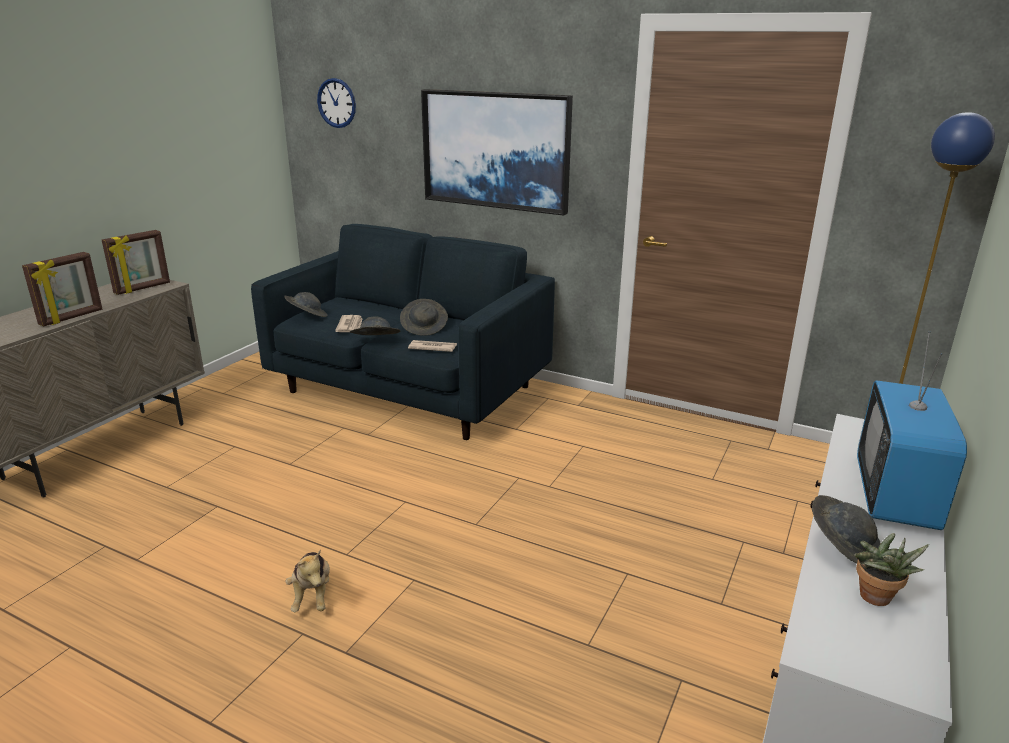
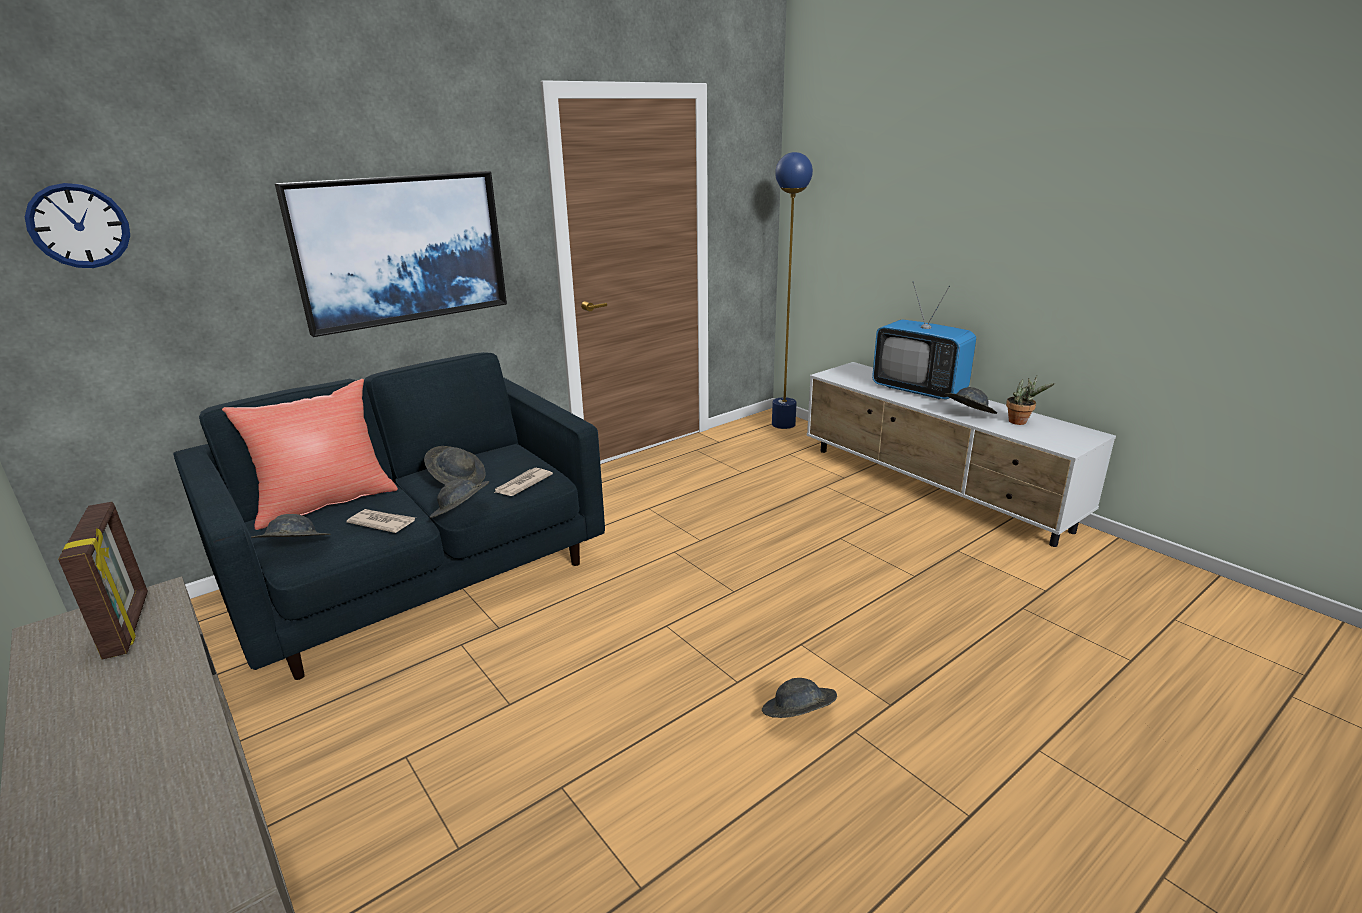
camera: 65 degrees left, 0 degrees up
(72, 318) = (193, 711): picture frame -> none
(312, 596) = (797, 716): plush toy -> grey hat
(368, 305) = (325, 502): none -> red pillow

